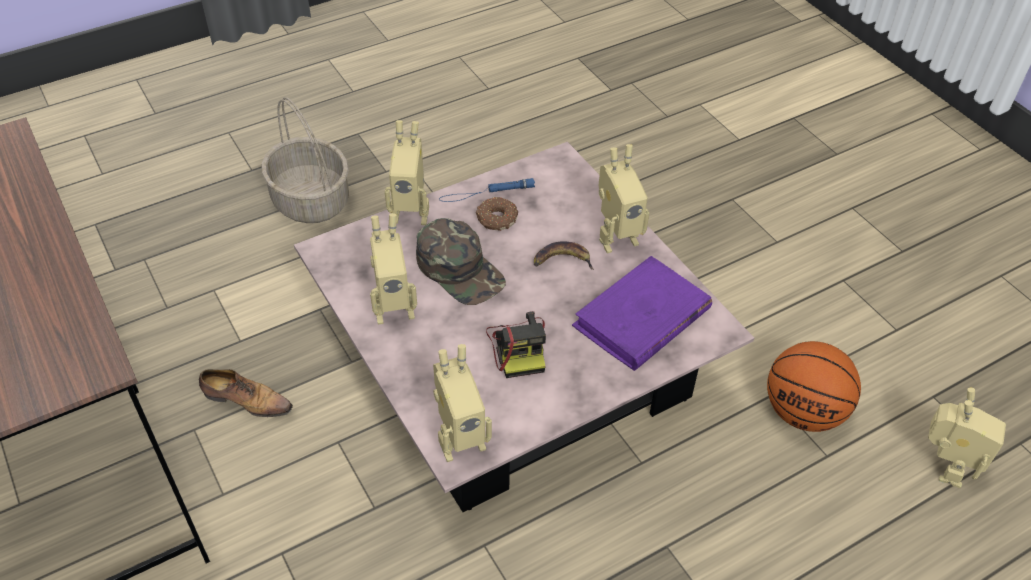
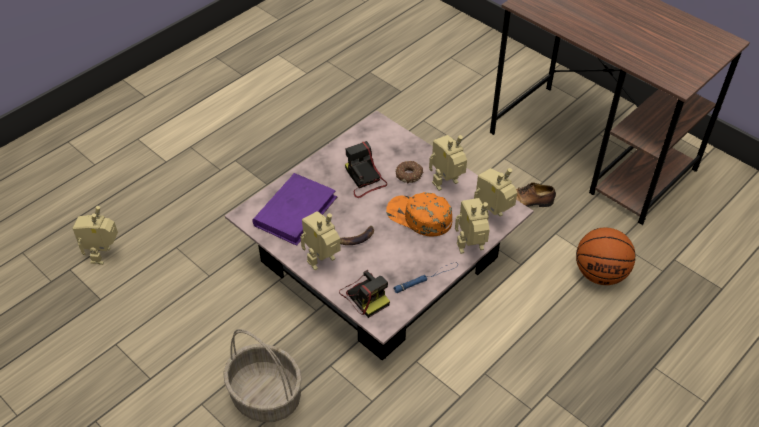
camera: 165 degrees right, 0 degrees up
(312, 201) = (585, 348): basket -> basket (265, 396)
(459, 439) = (378, 130): toy robot -> toy robot (492, 219)
(460, 269) = (419, 217): green cap -> orange cap
(496, 219) = (411, 258): donut -> donut (409, 174)
(572, 189) = (365, 295): none -> camera
(803, 412) = (188, 269): basketball -> basketball (600, 274)

